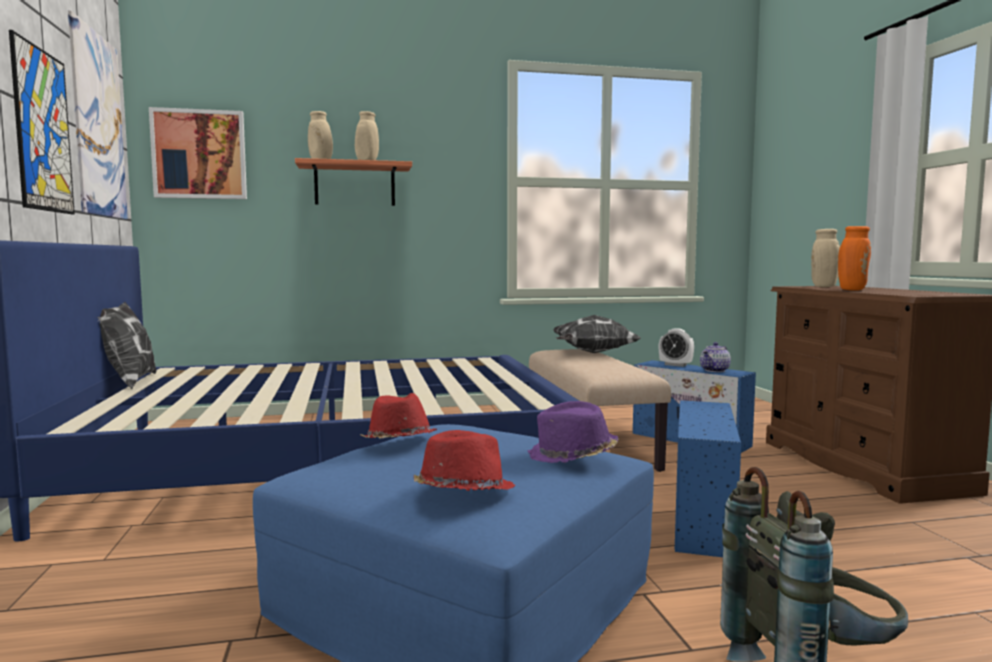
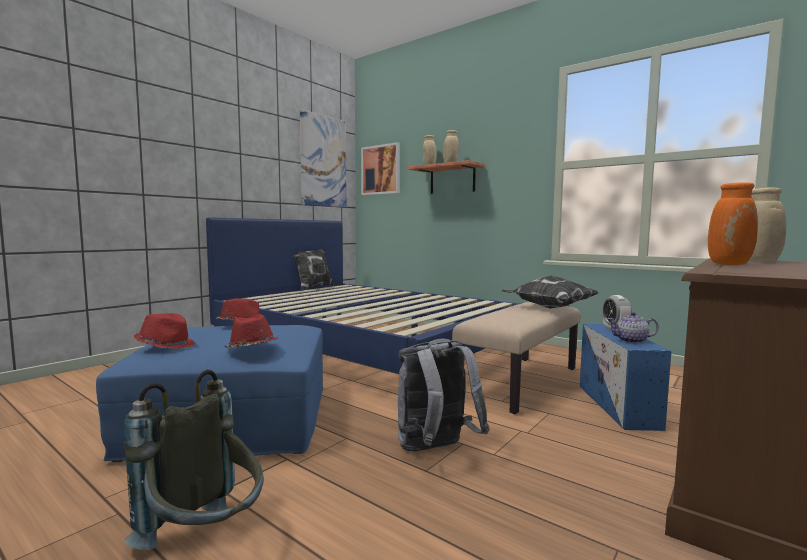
camera: 50 degrees right, 0 degrees up
(43, 130) = (270, 168): picture -> none
(572, 456) = (251, 348): purple hat -> red hat
(703, 522) = (435, 450): blue storage box -> grey backpack

